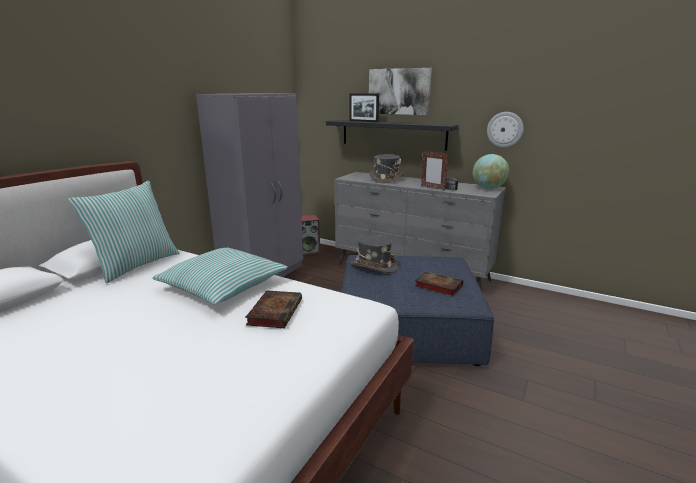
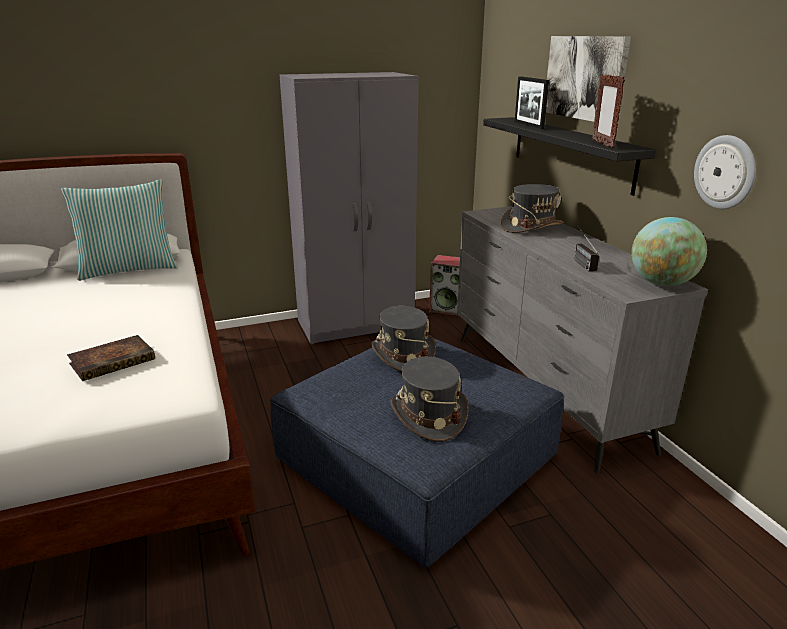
camera: 40 degrees right, 5 degrees up
(223, 285) = (138, 316): pillow -> none
(432, 188) = (561, 258): picture frame -> picture frame (602, 144)
(437, 286) = (428, 416): book -> grey hat

